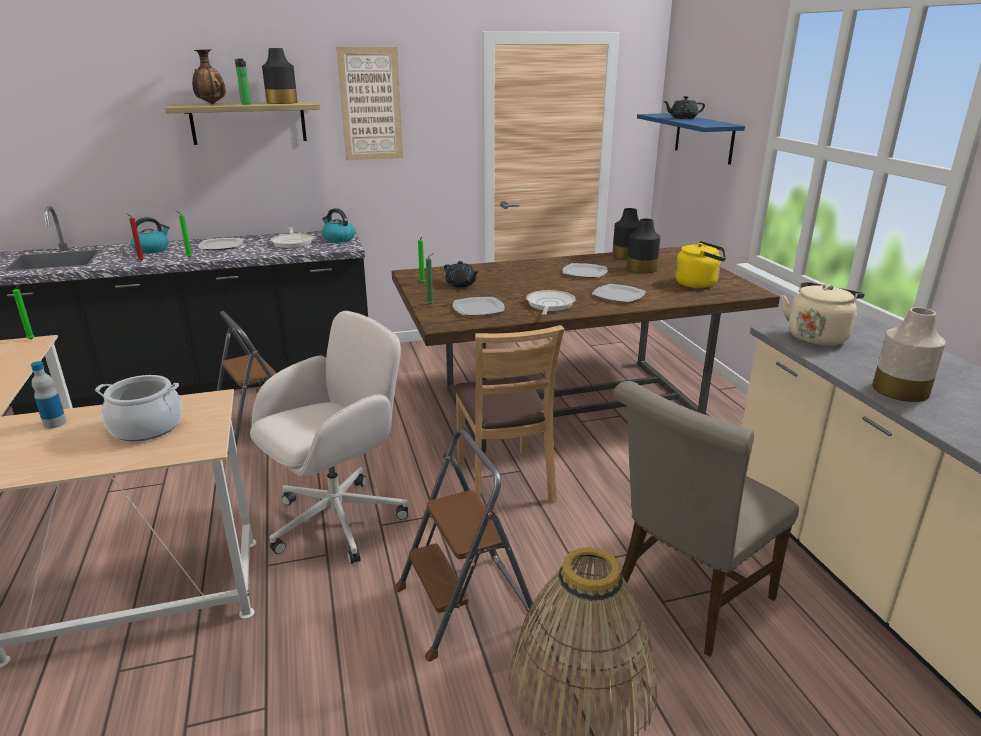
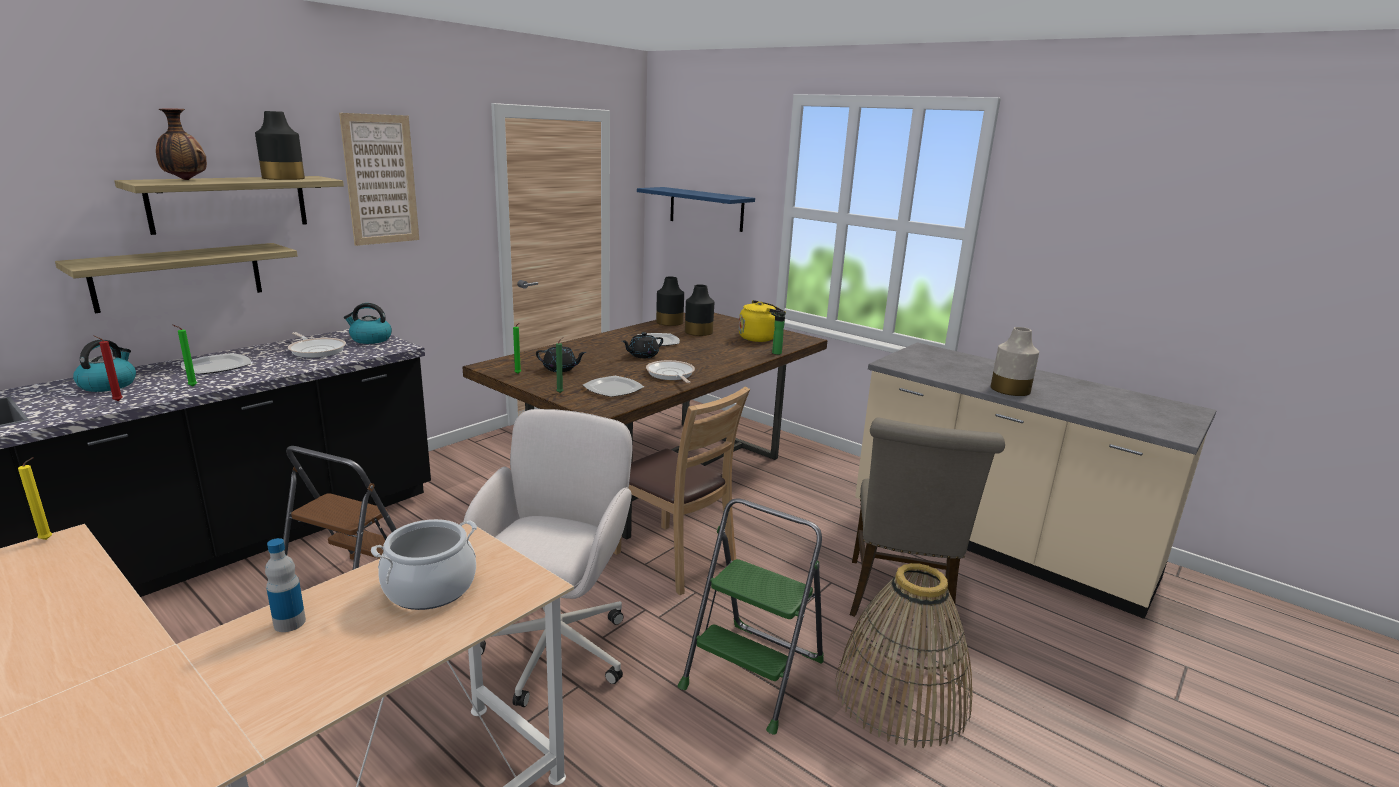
camera: 35 degrees left, 5 degrees down
(32, 339) = (48, 539): green candle -> yellow candle
(212, 177) = (179, 276): none -> shelf
(245, 104) = (239, 180): bottle -> bottle (775, 353)
(471, 603) = (757, 670): brown step ladder -> green step ladder
(619, 295) = (715, 357): plate -> none
(682, 118) = (688, 191): black teapot -> black teapot (642, 355)
(817, 337) = (917, 363): beige kettle -> none

